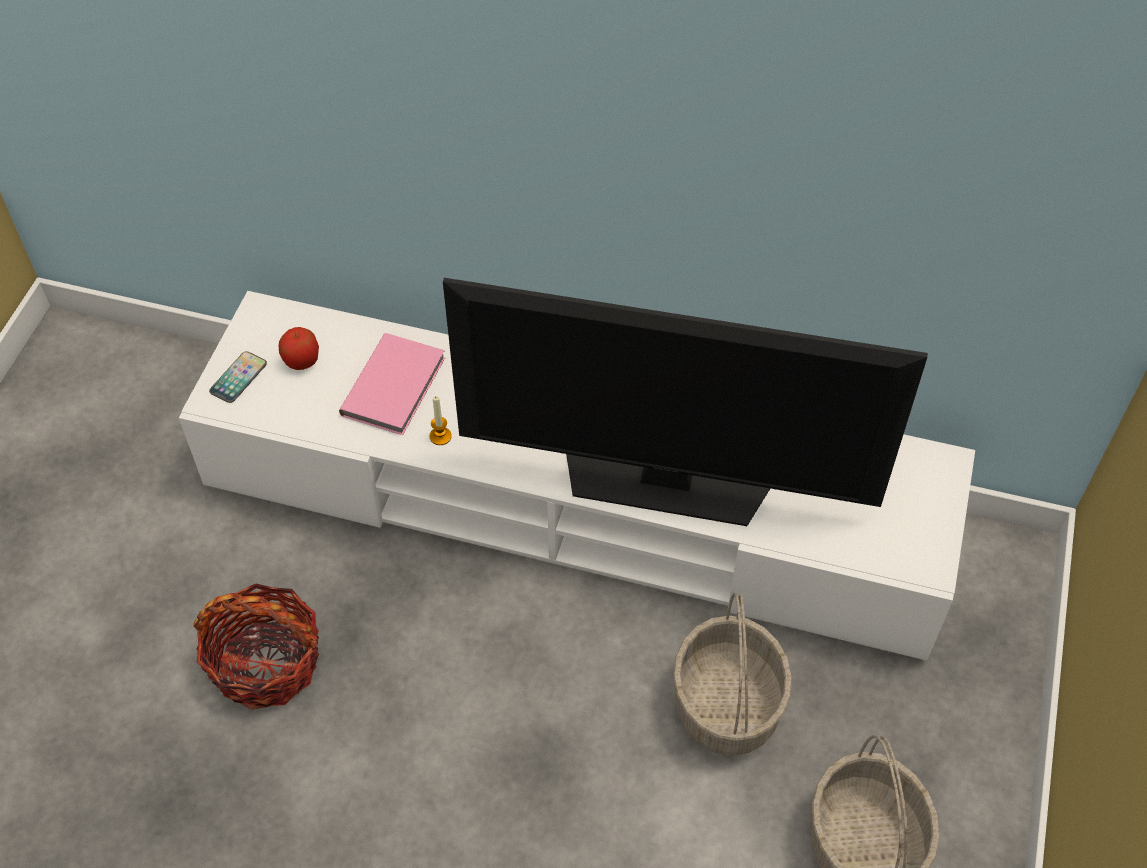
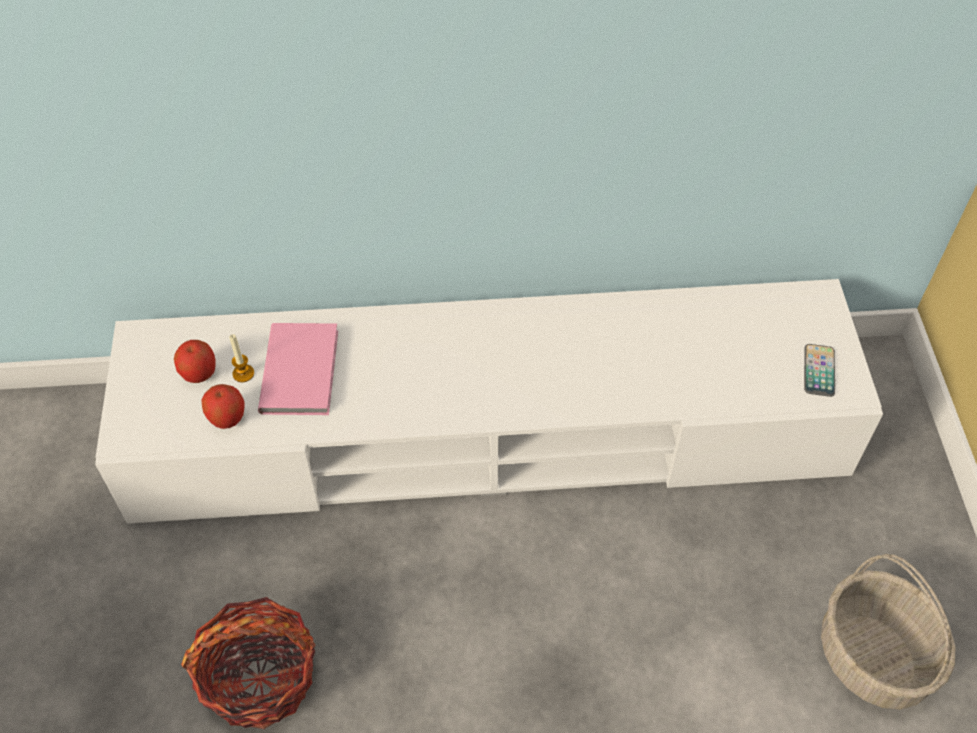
camera: 20 degrees left, 0 degrees up
(238, 378) = (141, 407): phone -> phone (819, 371)
(310, 410) = (227, 417): none -> apple
(440, 436) = (365, 405): candle -> candle (243, 373)
(666, 480) = (591, 383): television -> none
(728, 705) = (703, 572): basket -> none

